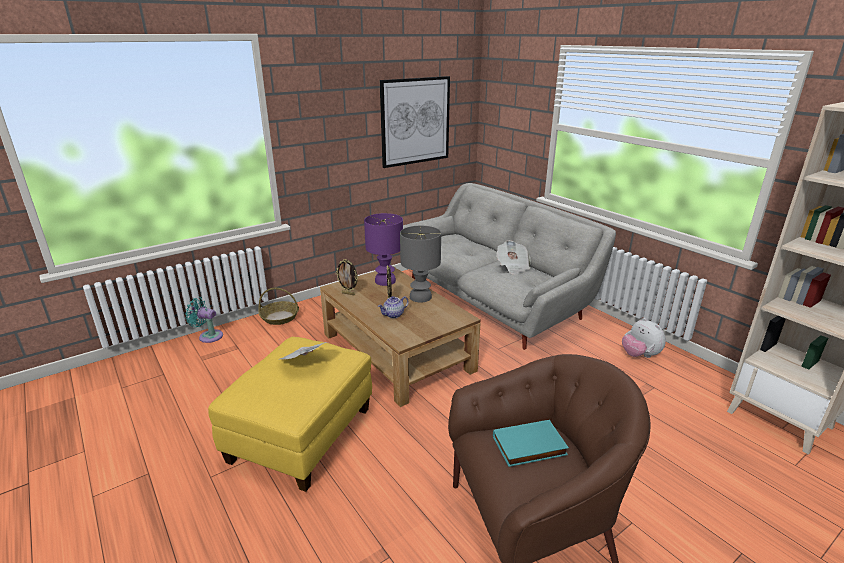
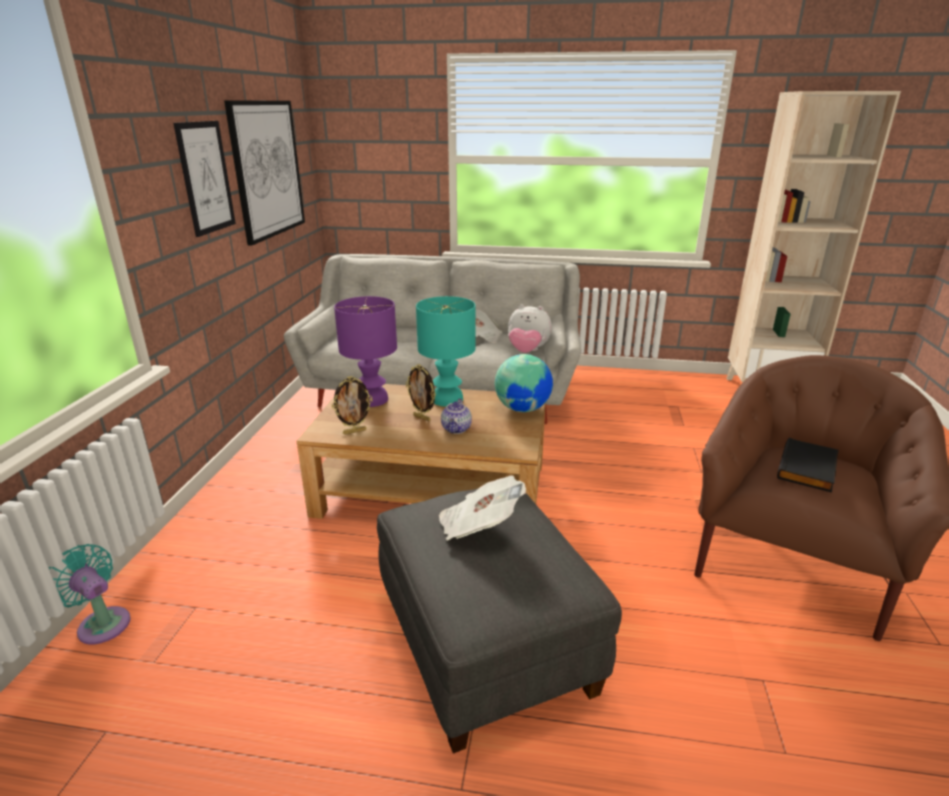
camera: 45 degrees left, 0 degrees up
(209, 336) = (101, 623): turquoise fan -> turquoise fan turned 60 degrees clockwise
(280, 317) = (197, 531): basket -> none
(302, 434) = (484, 643): yellow ottoman -> grey ottoman
(351, 125) = (206, 177): none -> picture
(420, 297) = (448, 399): grey table lamp -> turquoise table lamp
(449, 321) = (522, 408): none -> globe
(529, 447) = (809, 469): turquoise book -> black book
(640, 355) = (631, 387): plush toy -> plush toy (527, 351)

